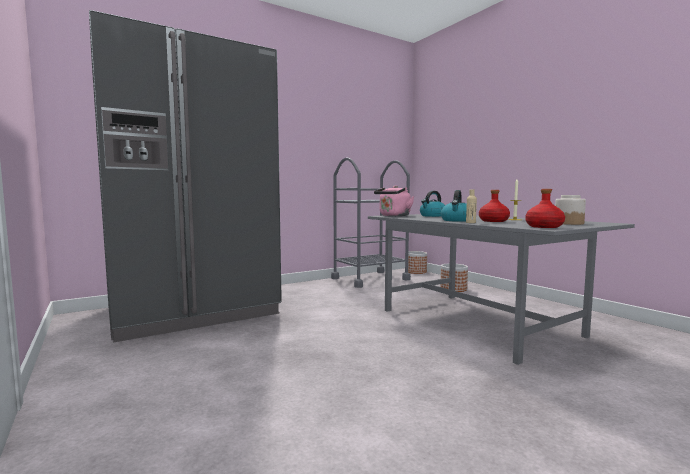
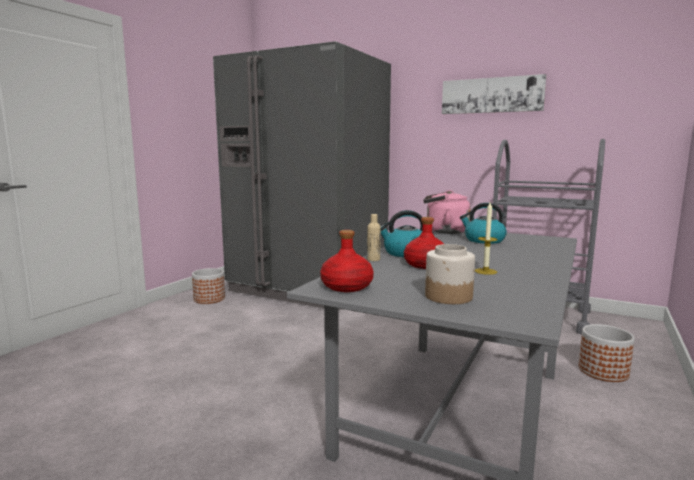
camera: 60 degrees right, 5 degrees up
(317, 125) = (491, 95): none -> picture
(416, 271) = (646, 329): planter -> planter (209, 299)

